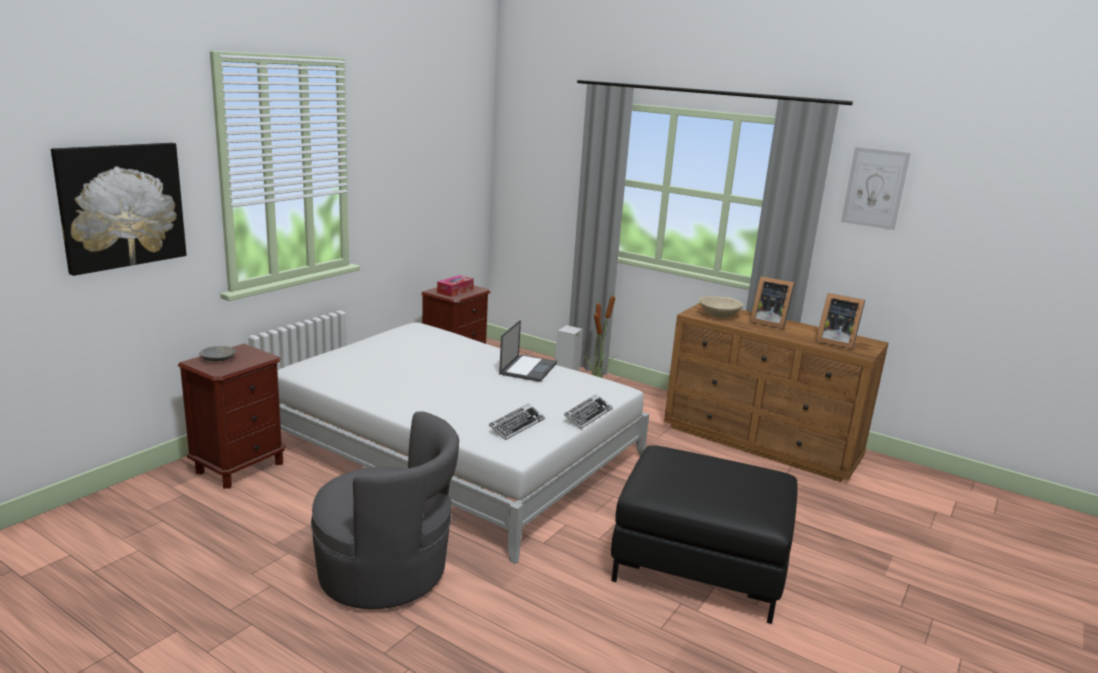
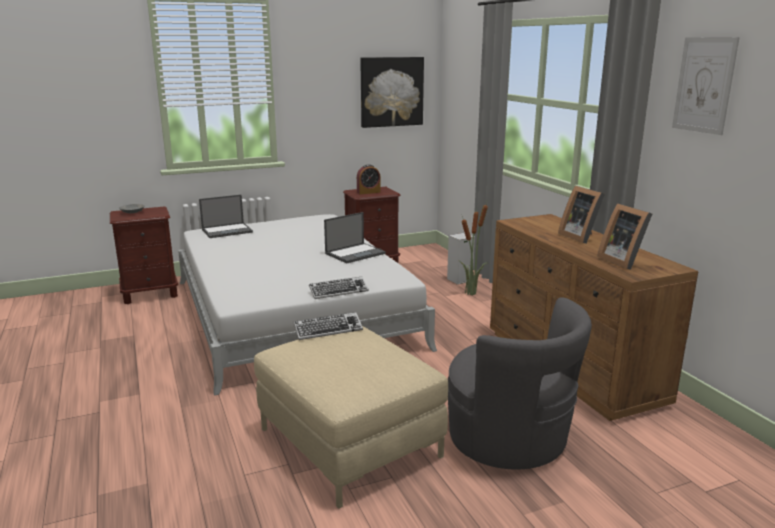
camera: 35 degrees right, 0 degrees up
(121, 206) = (78, 100): picture -> picture (391, 92)
(333, 363) = (227, 231): none -> laptop
(386, 573) = (130, 375): grey armchair -> grey armchair (510, 439)
(455, 291) = (368, 192): tissue box -> alarm clock
(516, 425) = (271, 287): keyboard -> keyboard (328, 330)
(700, 565) = (350, 442): black ottoman -> beige ottoman
(719, 315) = (538, 225): beige bowl -> none

